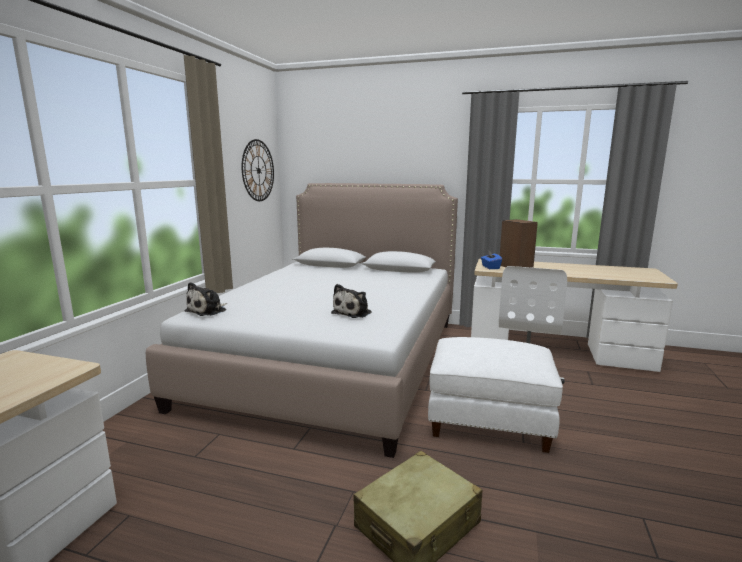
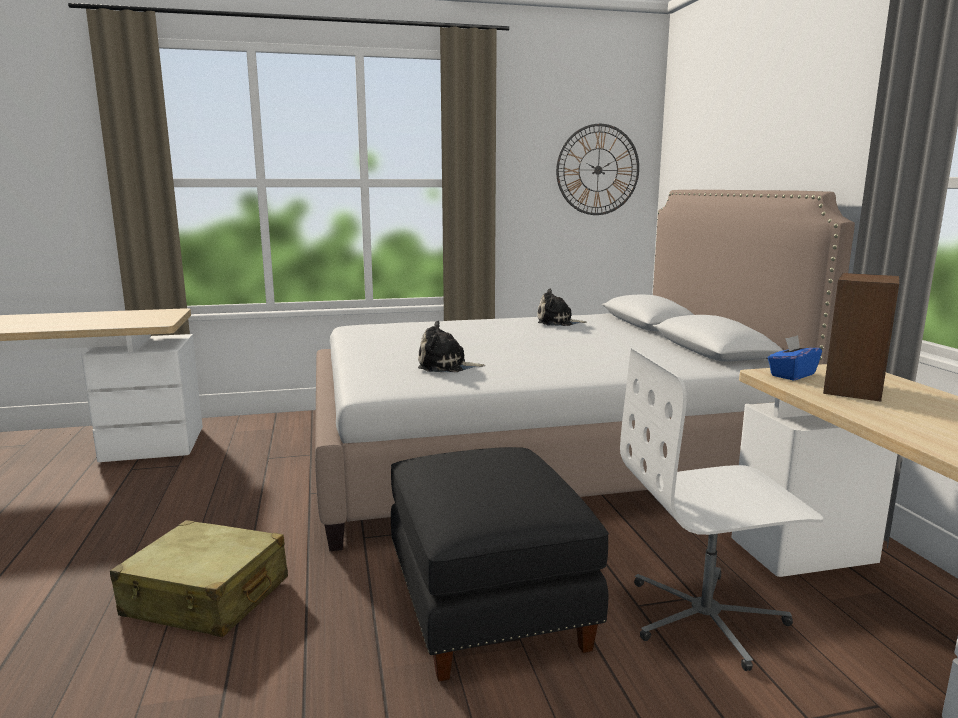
camera: 60 degrees right, 0 degrees up
(208, 310) = (373, 327): plush toy -> plush toy (557, 322)
(489, 420) = (489, 604): white ottoman -> black ottoman

